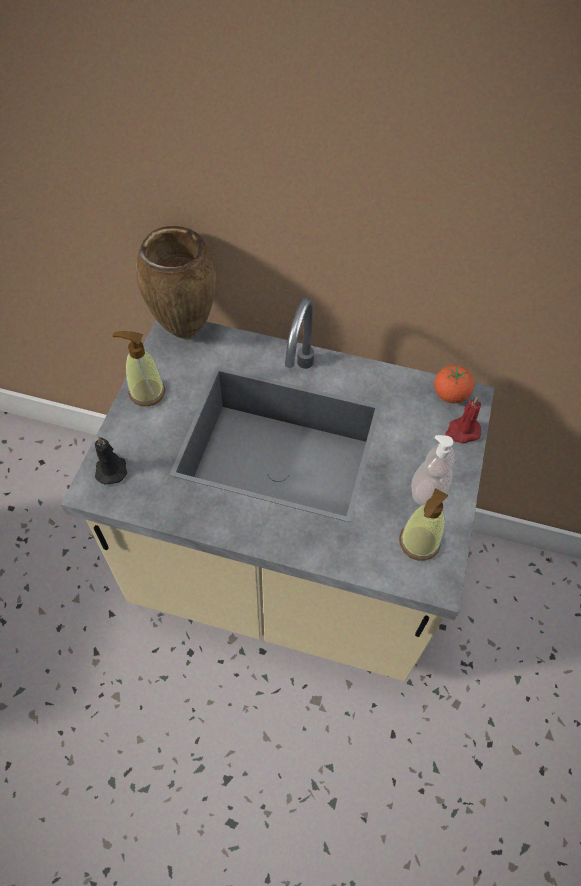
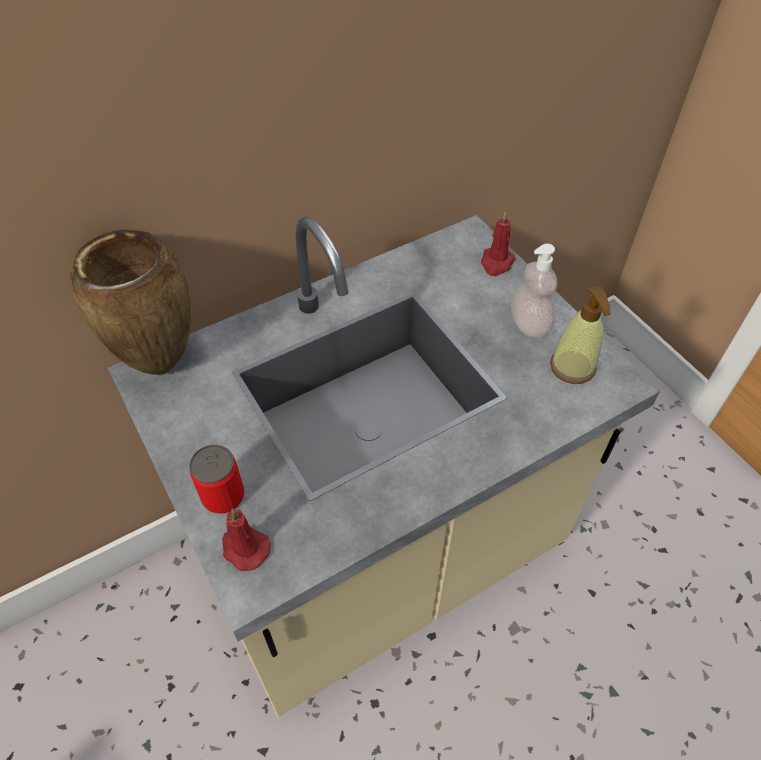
camera: 45 degrees left, 5 degrees down
(111, 469) = (244, 548): black candle -> red candle
(133, 432) = (223, 496): none -> can
(146, 392) = (190, 449): soap dispenser -> none
(450, 395) = (454, 243): tomato -> none

